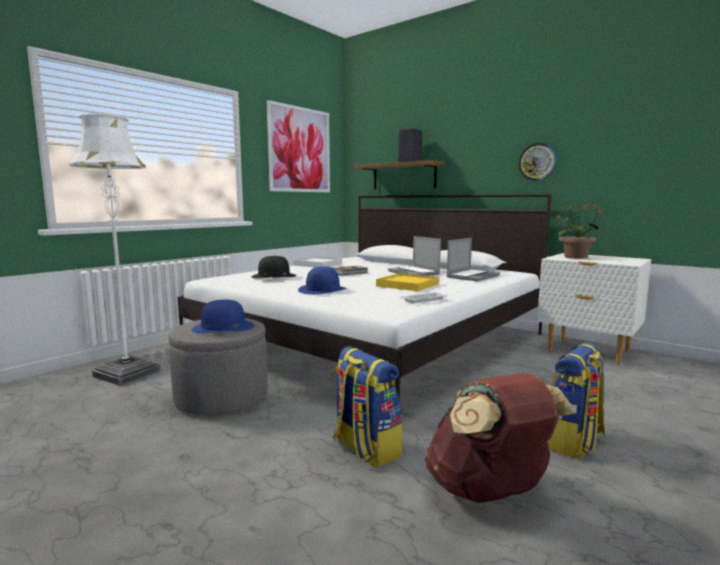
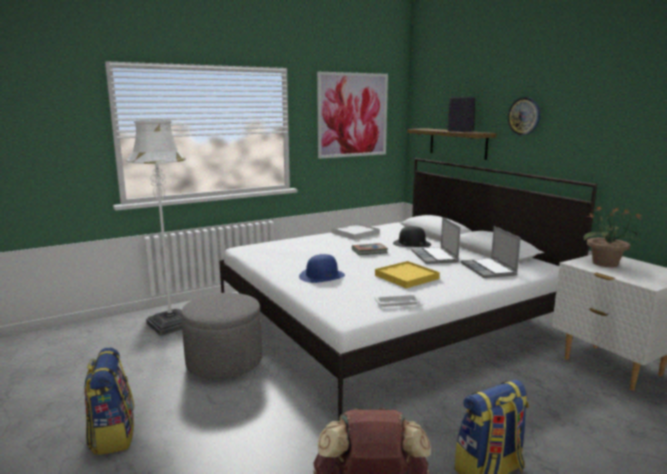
camera: 20 degrees right, 5 degrees up
(223, 327) = (222, 307): blue hat -> none
(273, 276) = (296, 250): black hat -> black hat (411, 243)
(365, 449) = (300, 435): backpack -> backpack (112, 435)
(472, 276) = (489, 269): laptop -> laptop turned 105 degrees clockwise
(537, 162) = (588, 145): wall clock -> wall clock (524, 116)

